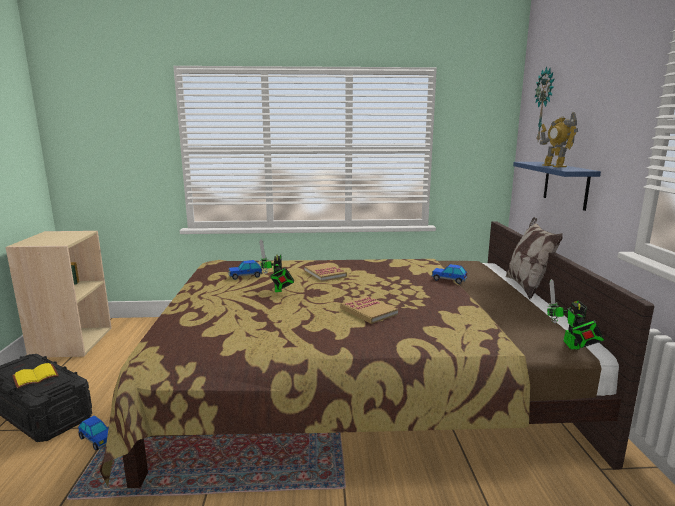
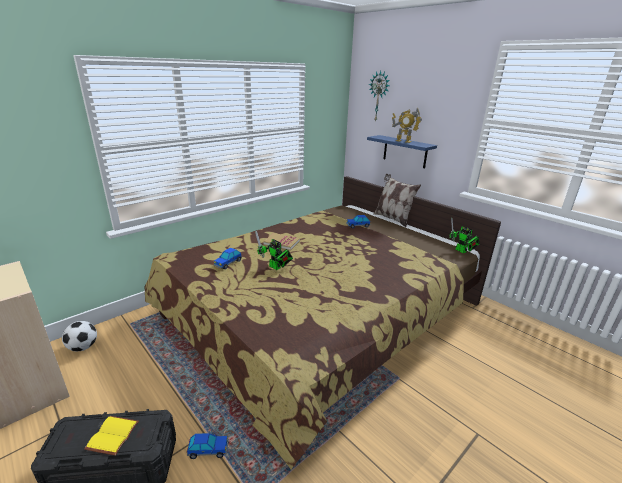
camera: 40 degrees left, 10 degrees up
(134, 329) = (83, 347): none -> football
(368, 311) = (358, 264): book -> none

